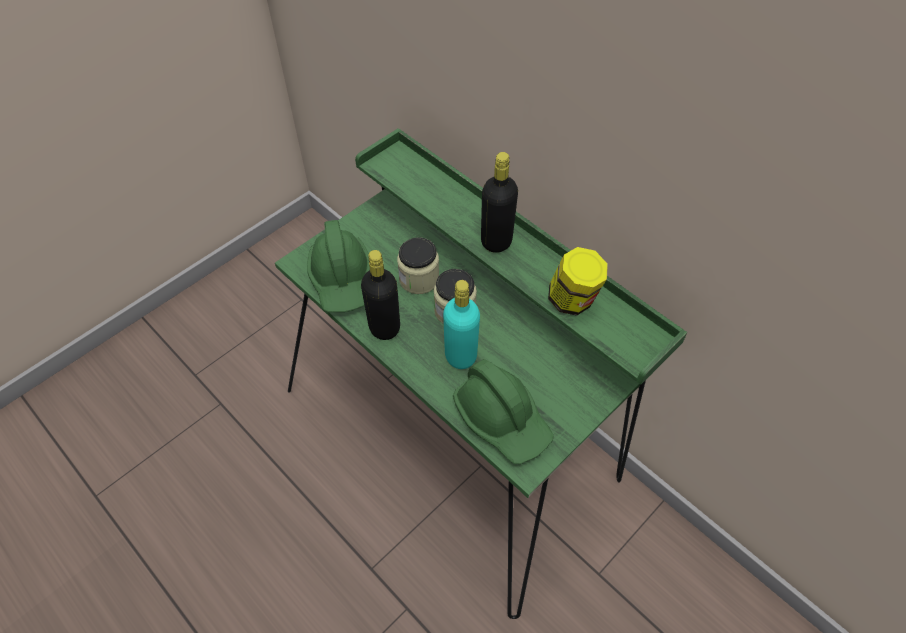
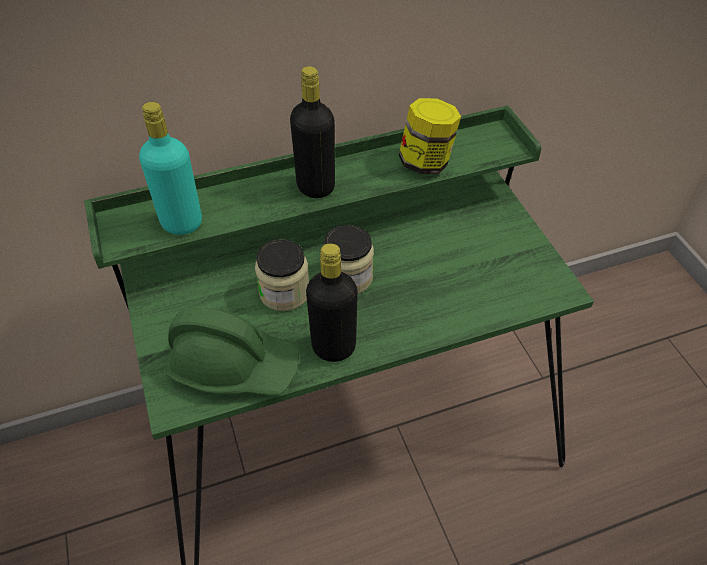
camera: 65 degrees left, 5 degrees down
(460, 356) = (409, 293): turquoise bottle -> turquoise bottle (182, 223)
(502, 419) = (502, 288): green hard hat -> none

